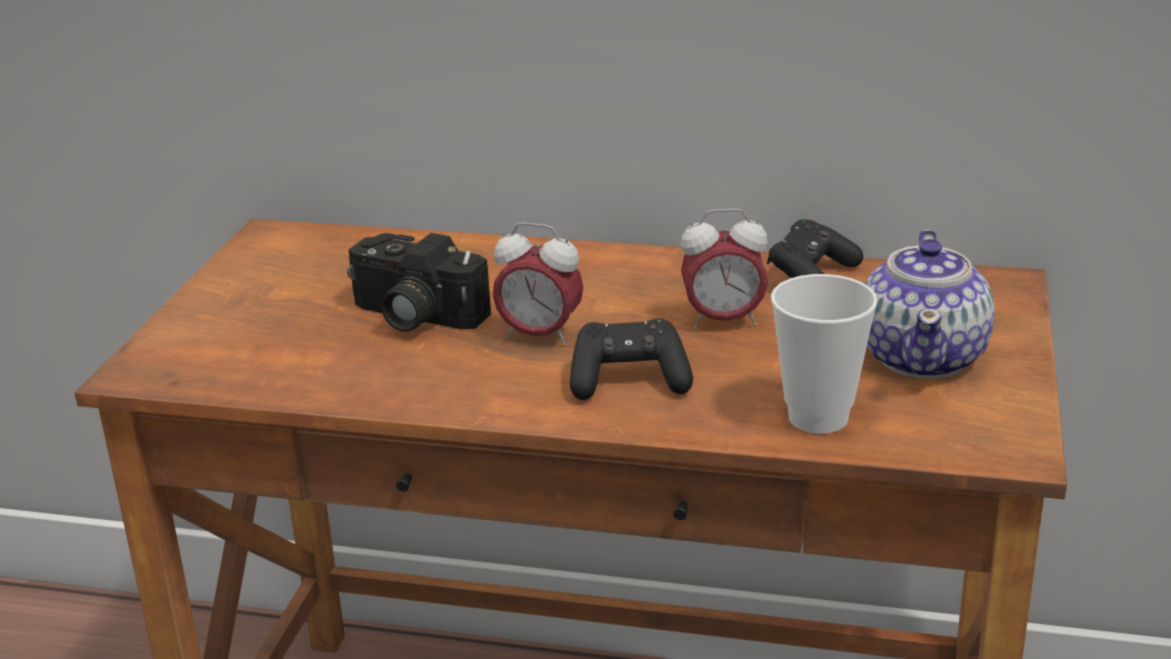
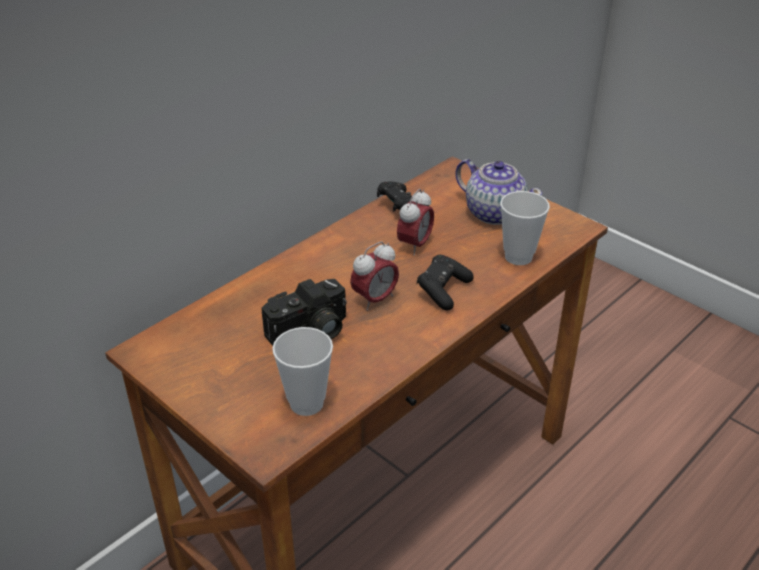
camera: 60 degrees left, 10 degrees up
(254, 365) = (306, 403): none -> cup

